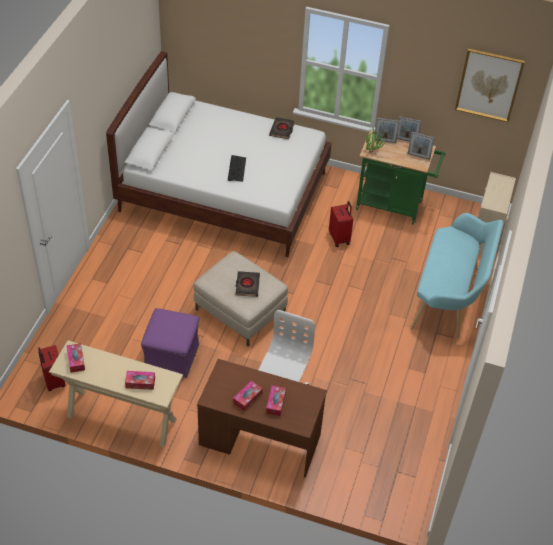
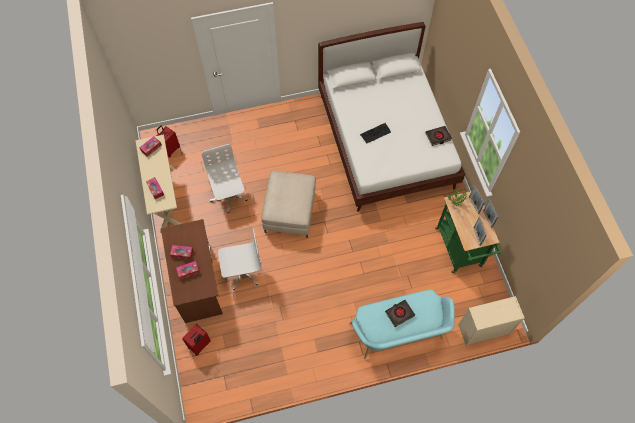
camera: 60 degrees right, 15 degrees up
(172, 355) = (228, 196): purple ottoman -> white office chair
(247, 285) = (288, 201): black book -> black book (399, 313)
(339, 238) = (399, 233): red suitcase -> red suitcase (199, 345)
(489, 85) = (547, 240): picture -> none

